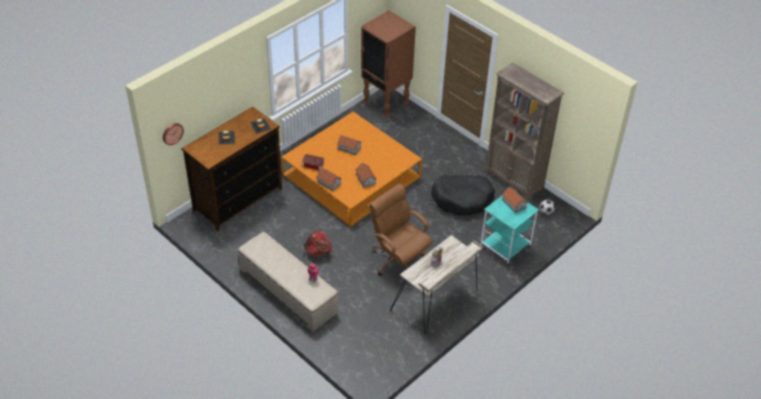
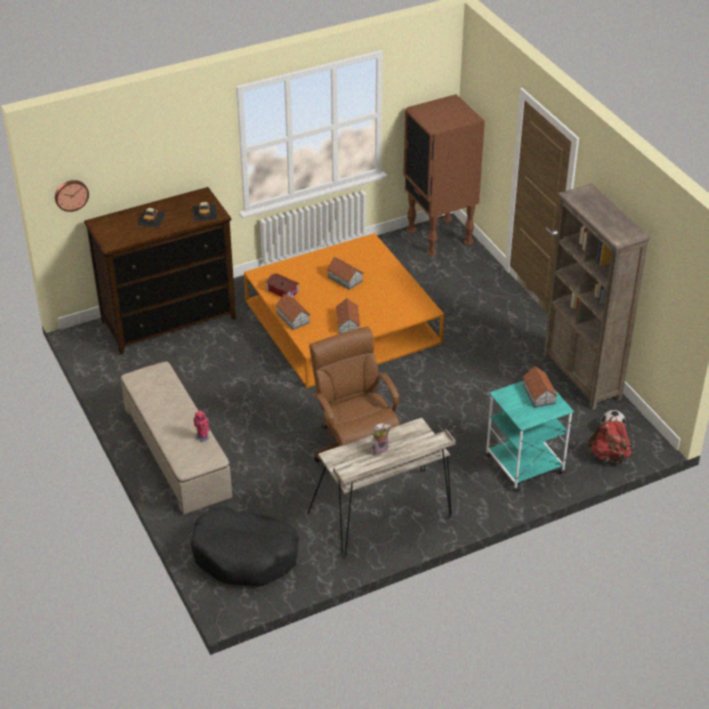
camera: 20 degrees right, 5 degrees down
(318, 253) = (244, 413): red backpack -> red backpack (608, 457)
(462, 199) = (490, 386): black dog bed -> black dog bed (245, 555)

